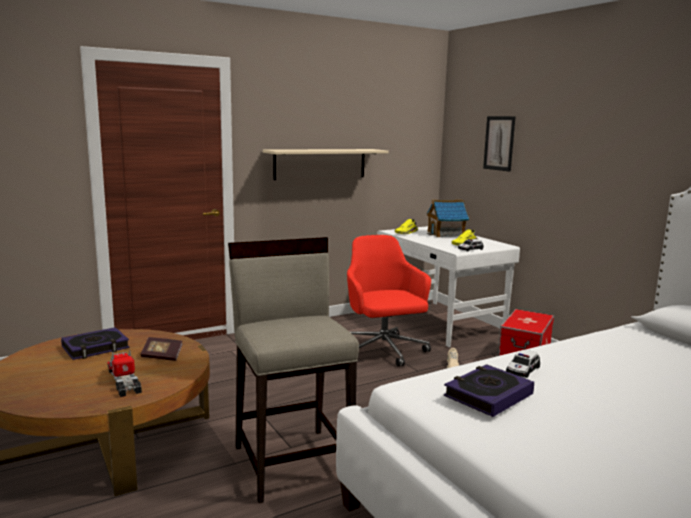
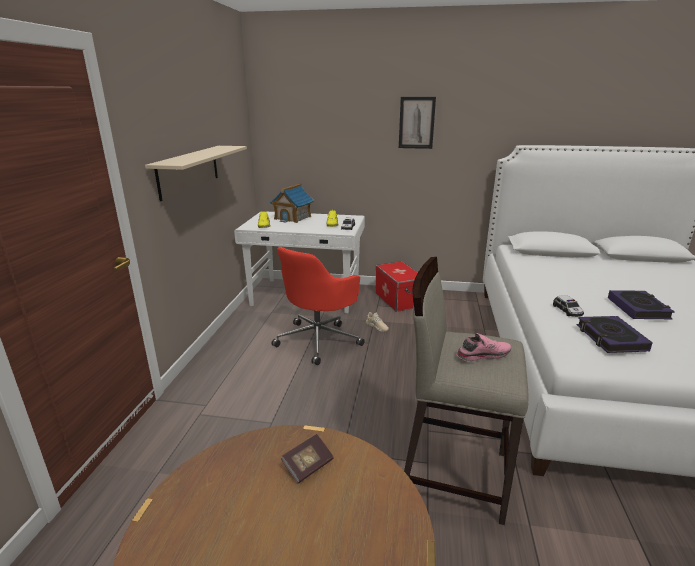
camera: 50 degrees left, 10 degrees up
(95, 348) = (212, 517): book -> book (638, 308)
(124, 381) = (354, 523): toy truck -> none
(297, 327) = (482, 355): none -> pink shoe
(383, 351) = (319, 340): red office chair -> red office chair turned 75 degrees counterclockwise
(499, 143) = (326, 128): picture -> picture (416, 123)

